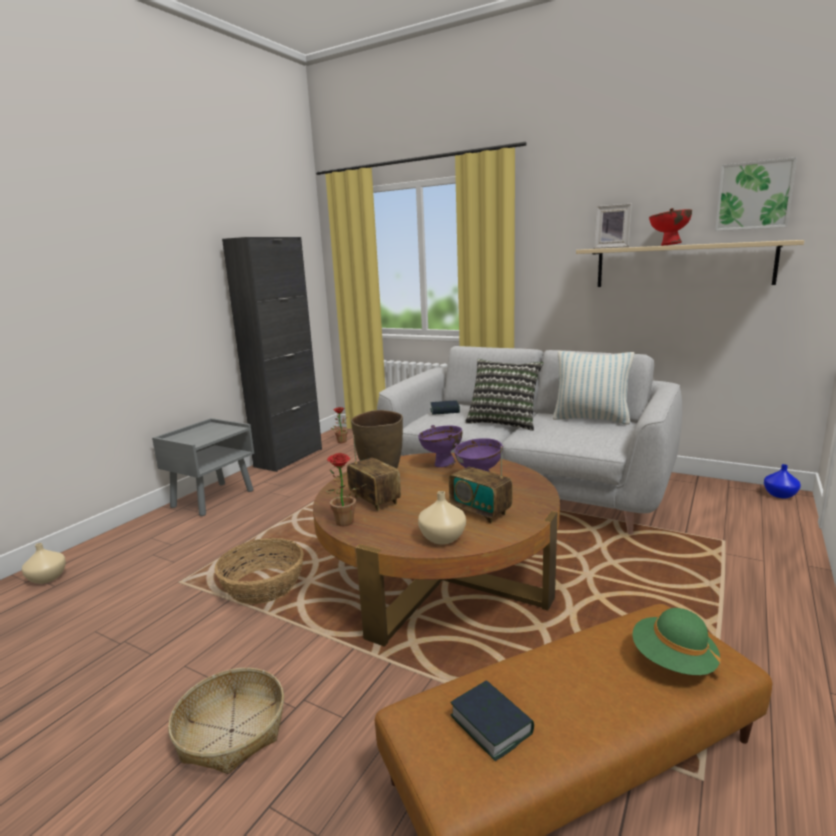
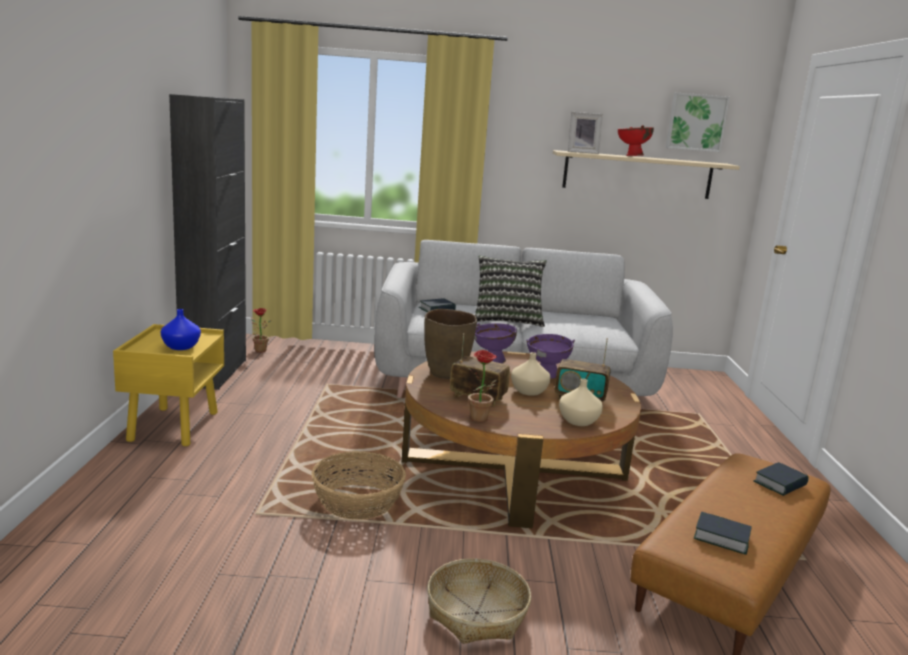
camera: 30 degrees left, 0 degrees up
(48, 577) = (64, 537): beige vase -> beige vase (528, 391)
(213, 498) = (174, 426): grey nightstand -> yellow nightstand
(591, 419) = (578, 315): pillow -> none
(673, 661) = (780, 484): green hat -> book
(780, 494) = (706, 376): blue vase -> blue vase (181, 347)

